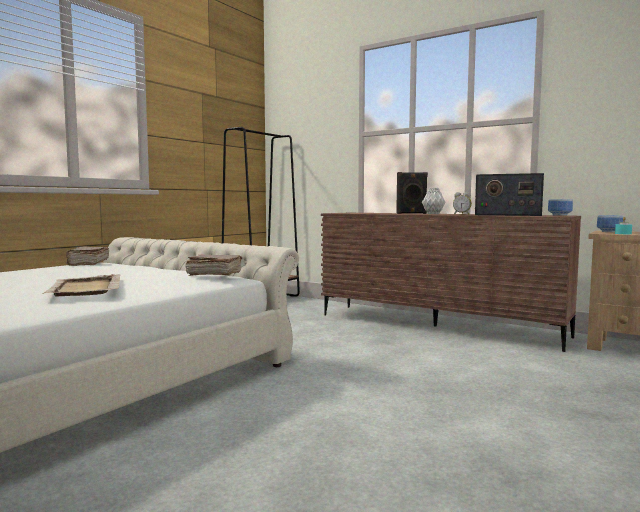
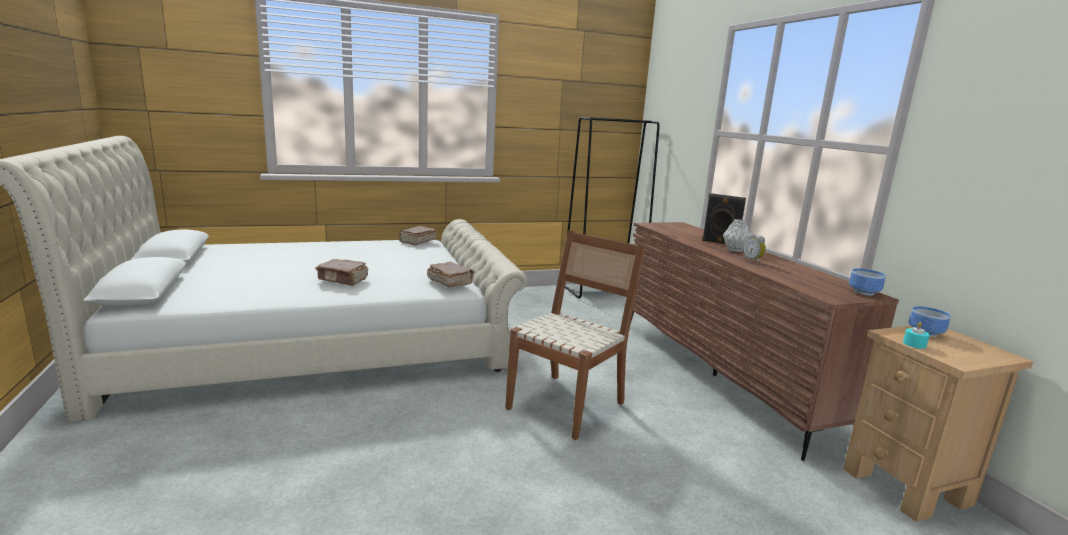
camera: 35 degrees right, 10 degrees up
(85, 289) = (343, 280): beige tray -> brown book
(378, 369) = (568, 404): none -> chair
(507, 215) = (798, 275): radio -> none

